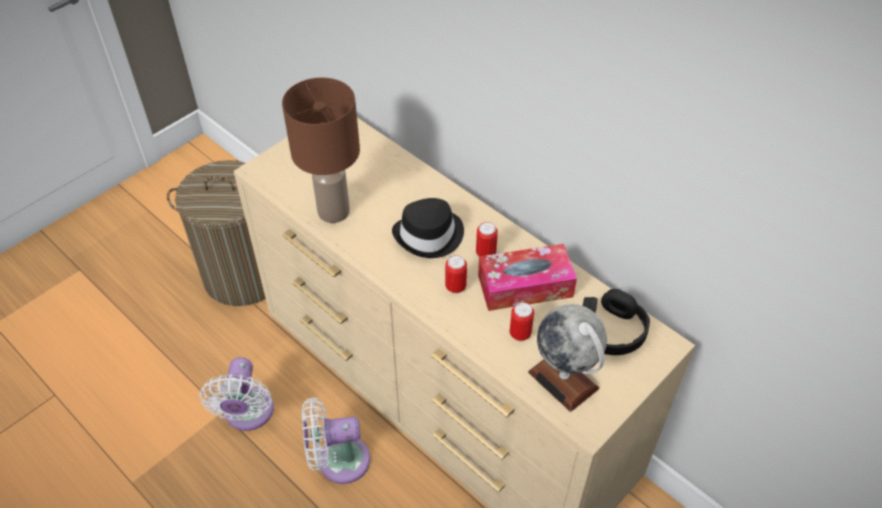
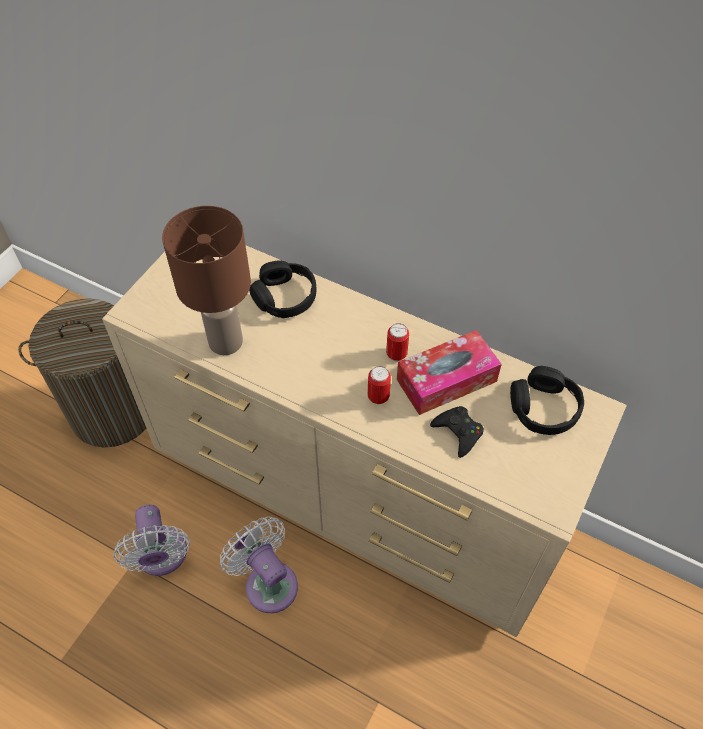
camera: 15 degrees left, 5 degrees up
(338, 461) = (268, 582): white fan -> white fan turned 75 degrees clockwise
(400, 183) = (284, 297): none -> black headphones
(429, 236) = (334, 347): black hat -> none
(520, 334) = (458, 432): can -> black game controller
(563, 380) = (516, 471): globe -> none

